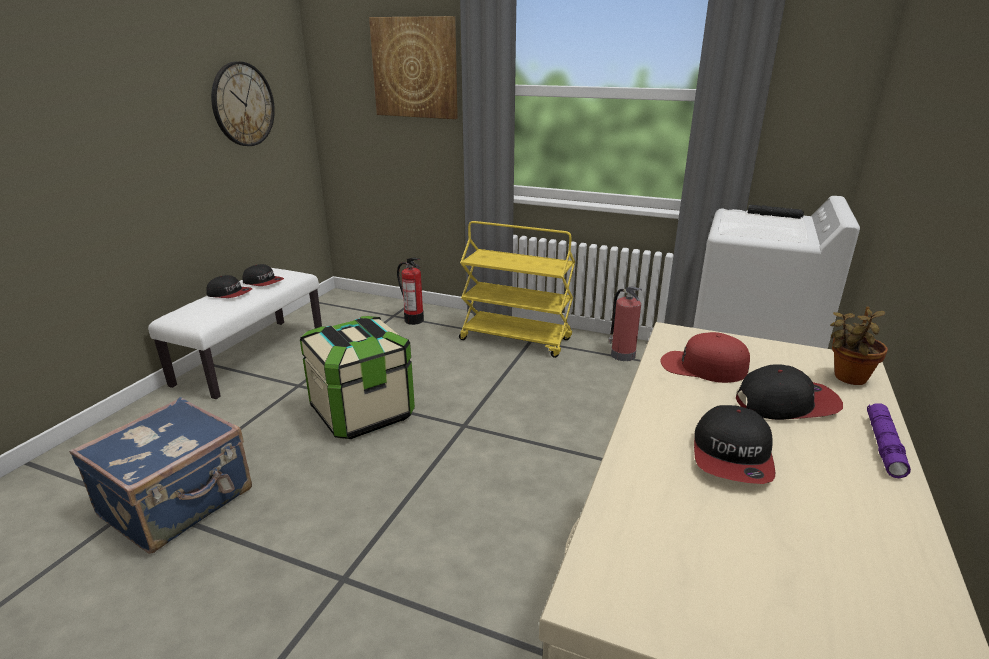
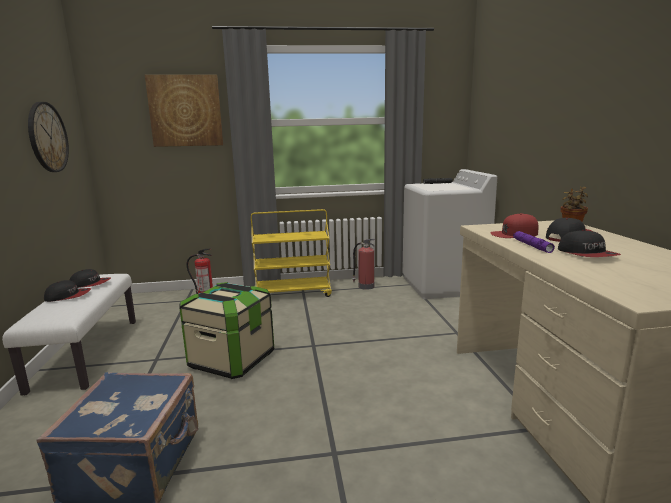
camera: 30 degrees left, 10 degrees down
(884, 445) = (623, 240): purple flashlight -> purple flashlight (532, 246)

